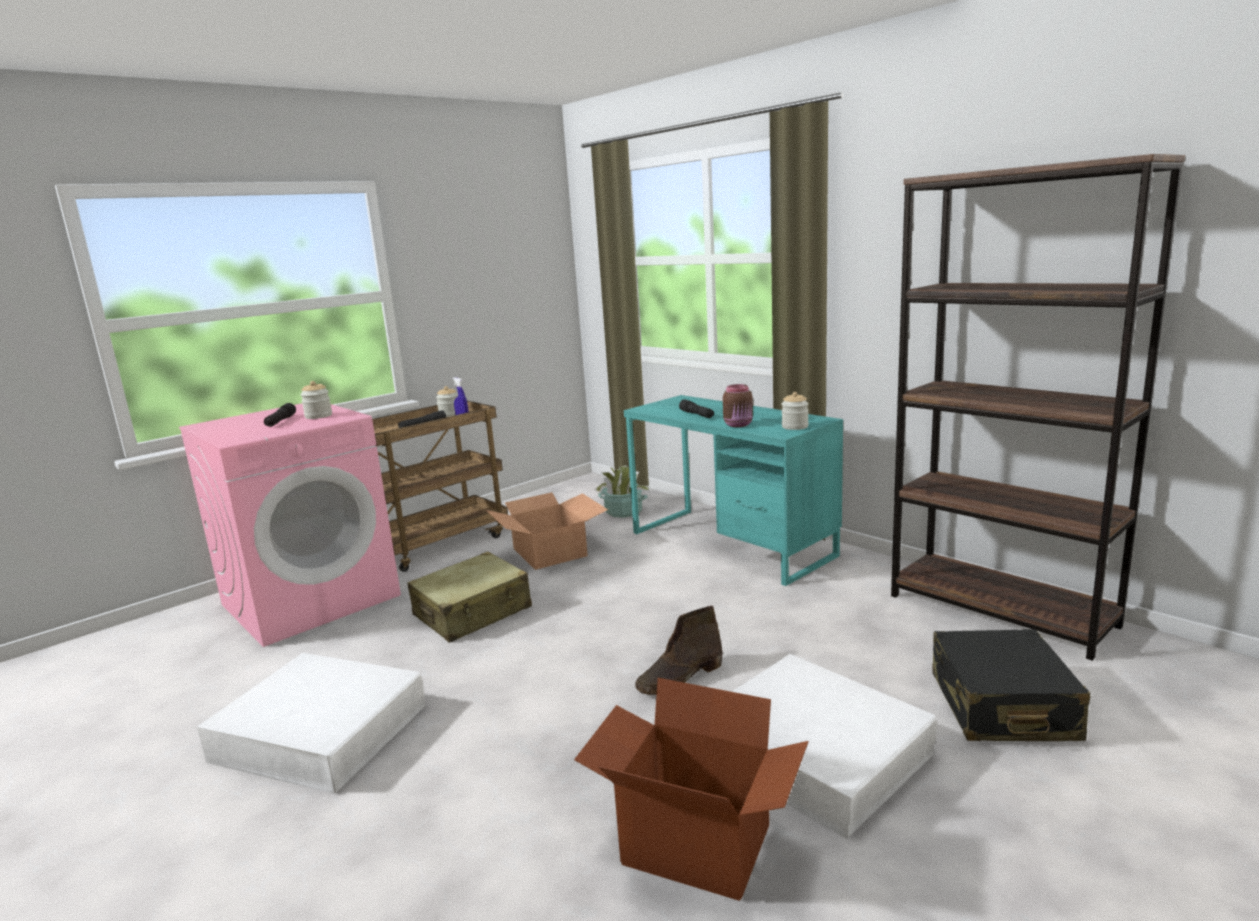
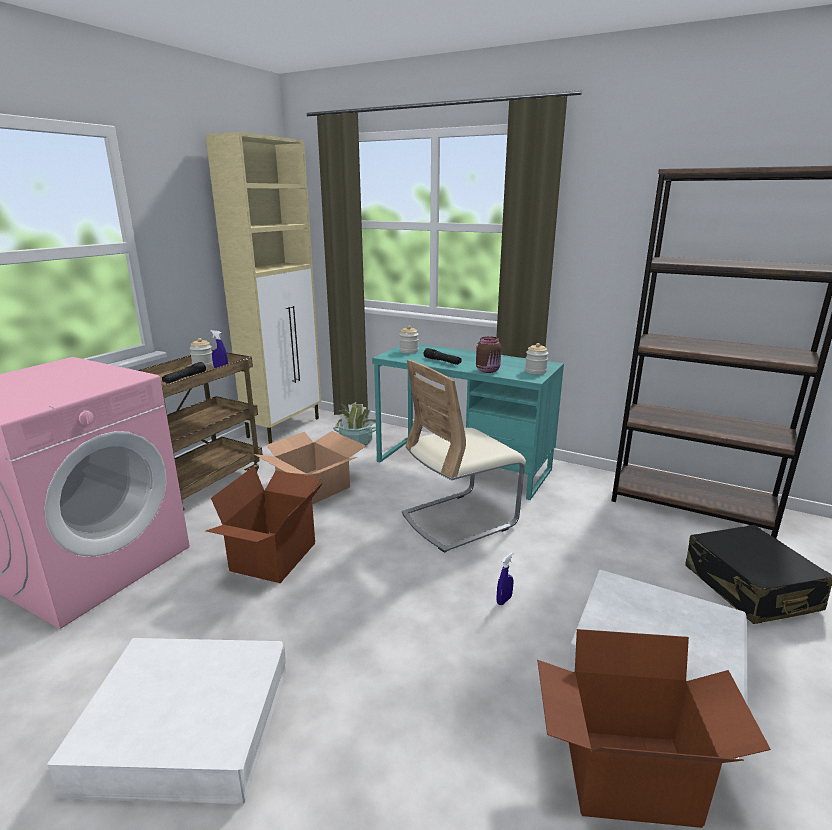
camera: 20 degrees left, 5 degrees up
(281, 421) = (52, 384): black flashlight -> none
(318, 416) = (94, 377): jar -> jar (409, 351)
(473, 612) = (275, 557): beige suitcase -> cardboard box
(556, 493) = (285, 427): none -> beige cabinet
(679, 678) = (504, 600): brown boot -> blue spray bottle
(685, 597) = (459, 519): none -> beige chair

